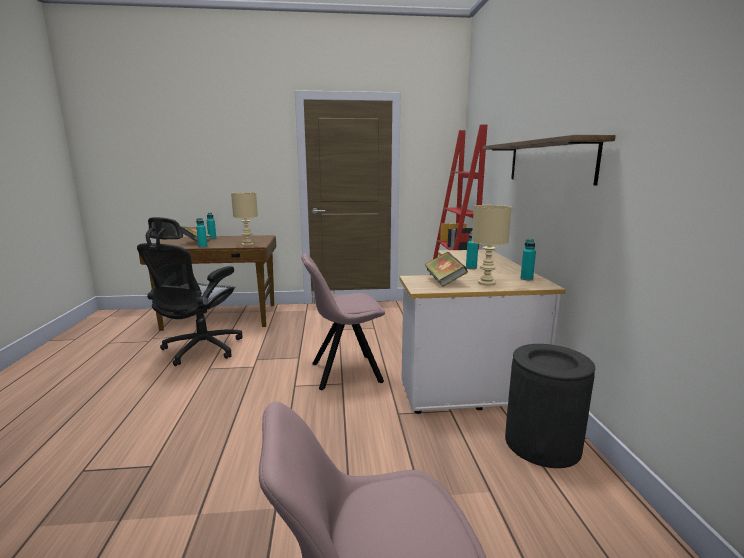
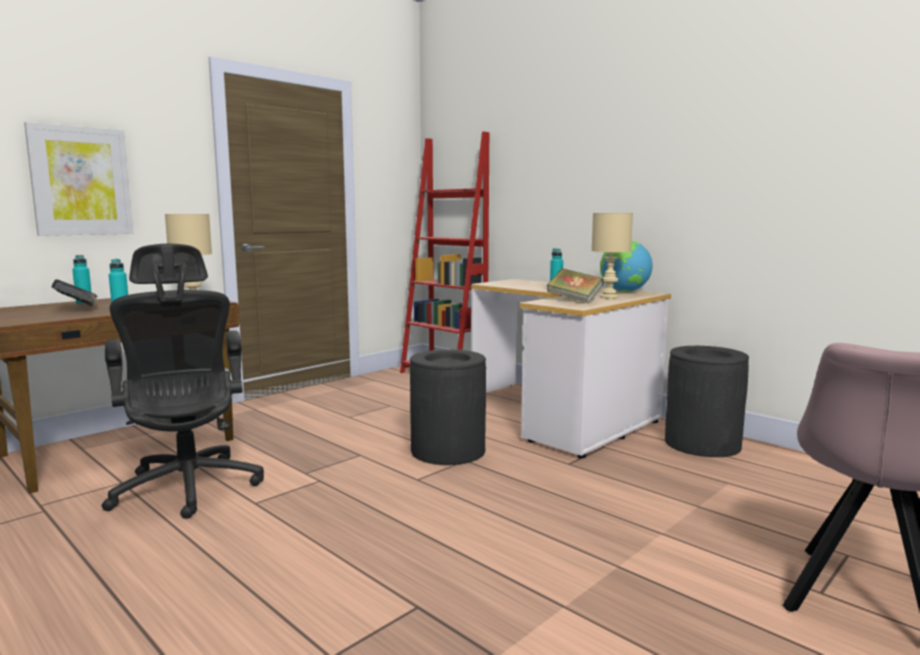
camera: 40 degrees left, 5 degrees down
(220, 172) = (81, 181): none -> picture
(345, 372) = (447, 450): pink chair -> black trash can
(526, 279) = (624, 291): turquoise bottle -> globe
(548, 161) = (616, 171): shelf -> none

